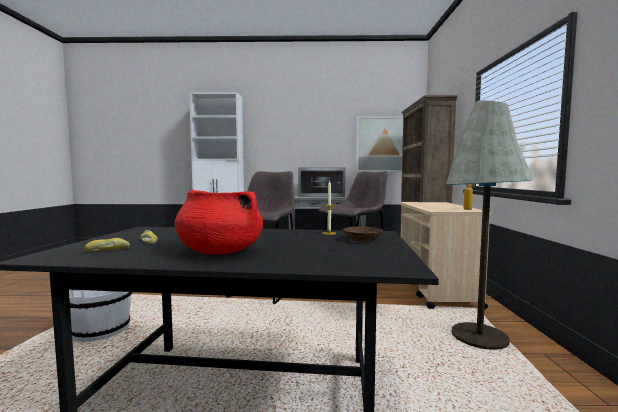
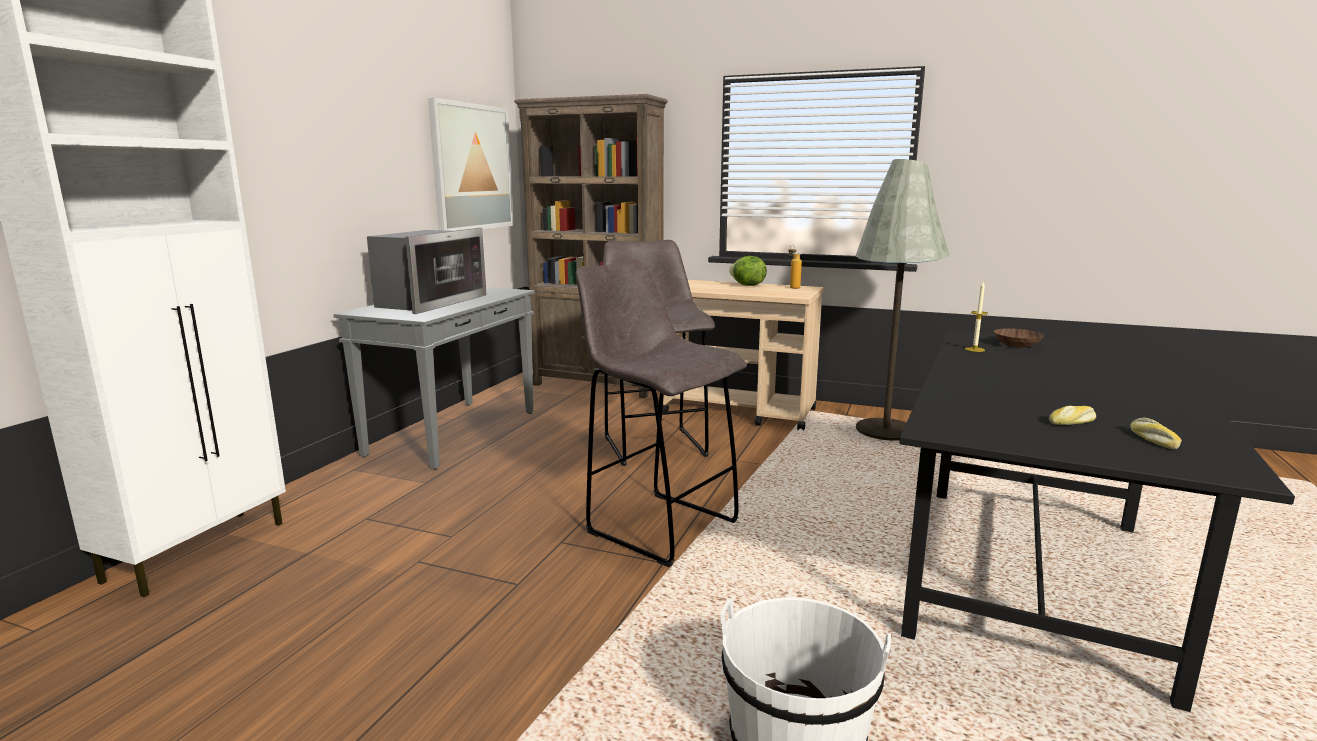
camera: 70 degrees left, 10 degrees up
(220, 252) = (1122, 392): red cooking pot -> none
(451, 206) = (747, 285): none -> lettuce

